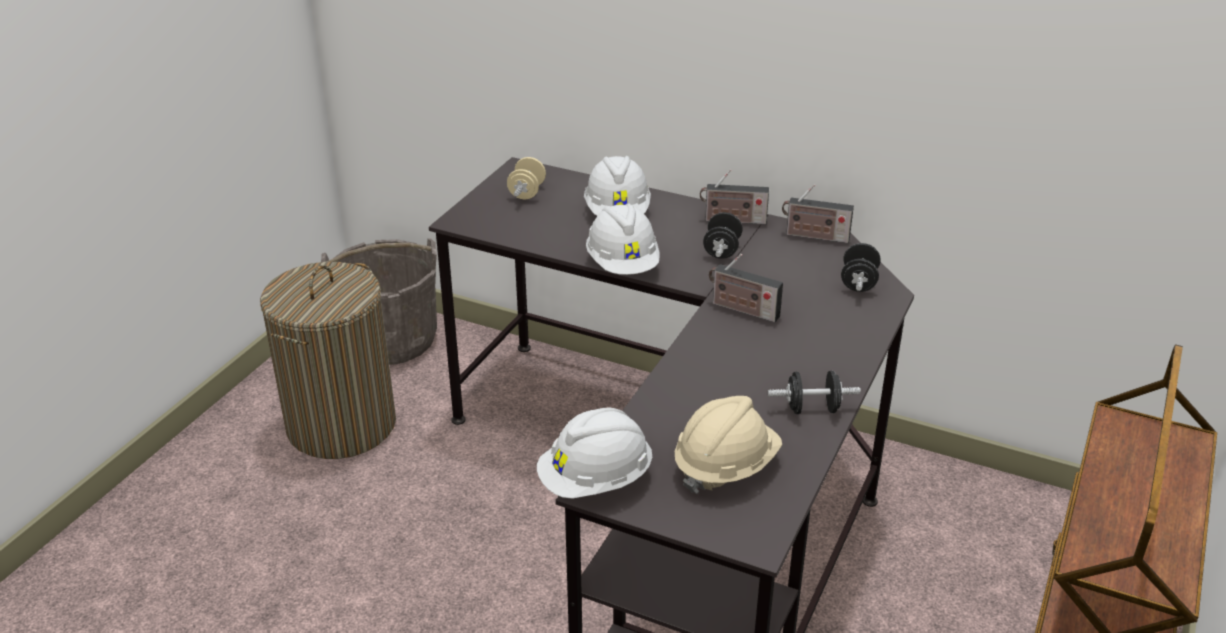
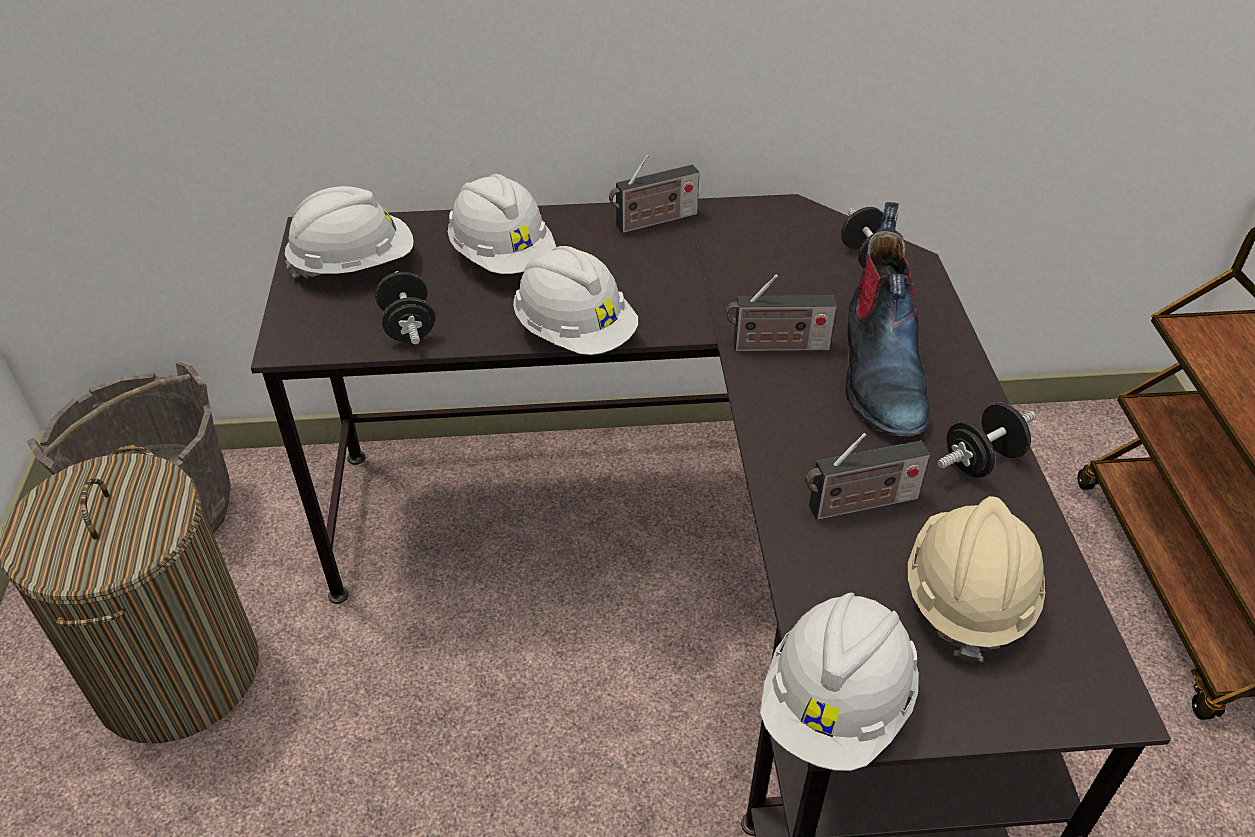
camera: 30 degrees left, 10 degrees up
(527, 192) = (354, 265): beige dumbbell -> white hard hat
(722, 250) = (678, 268): black dumbbell -> black dumbbell (408, 327)
(796, 344) = (880, 372): none -> boot
(814, 236) = (765, 213): radio -> radio (858, 505)

